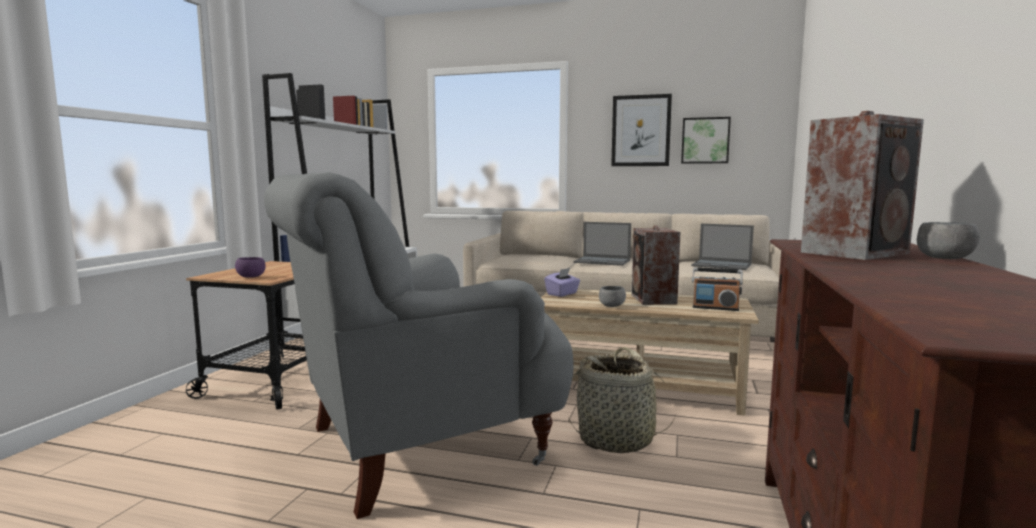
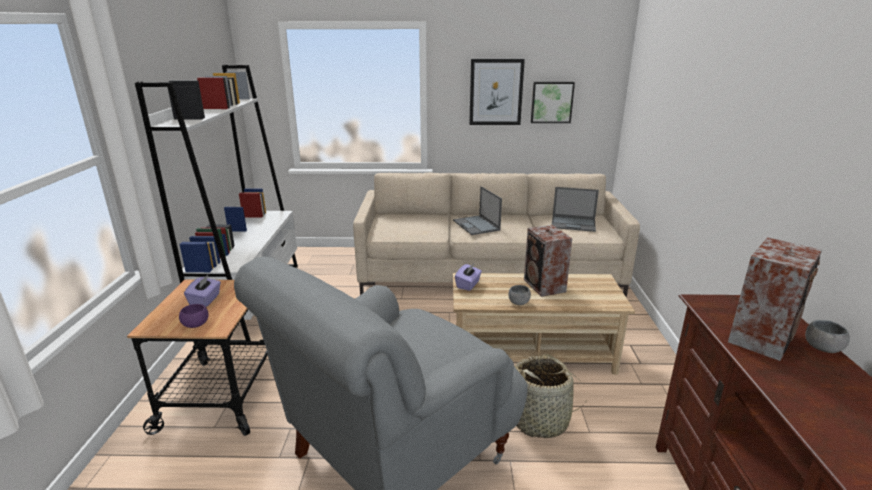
camera: 15 degrees left, 15 degrees up
(275, 269) = (205, 300): none -> purple tissue box
(603, 261) = (476, 225): laptop -> laptop turned 60 degrees clockwise
(715, 308) = (596, 295): radio -> none

